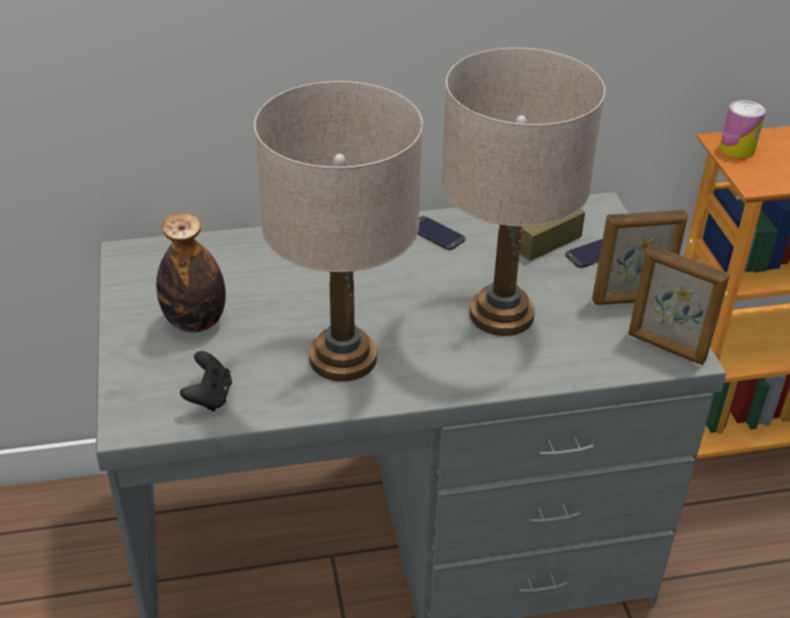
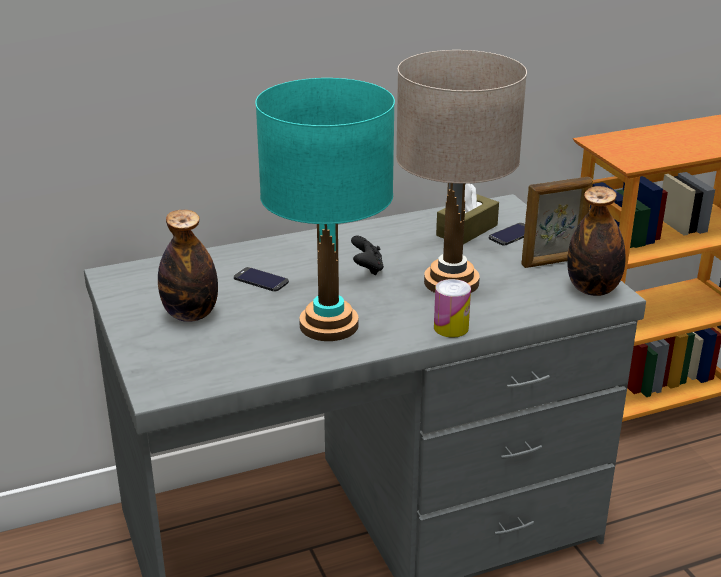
camera: 10 degrees left, 10 degrees down
(209, 397) = (222, 364): black game controller -> black game controller (367, 268)
(343, 358) = (329, 325): beige table lamp -> turquoise table lamp
(436, 233) = (376, 235): phone -> phone (261, 280)
(666, 348) = (593, 289): picture frame -> bottle
(737, 149) = (608, 144): can -> can (451, 328)

